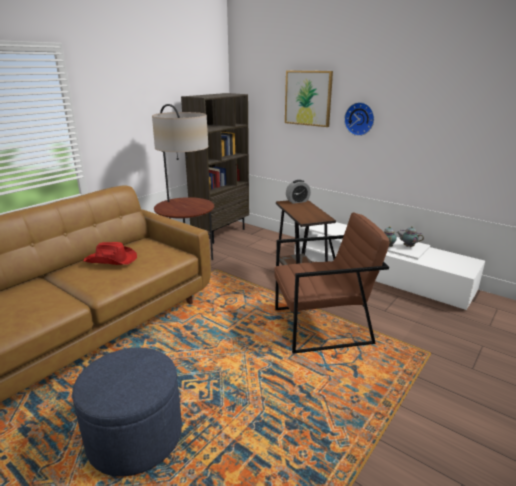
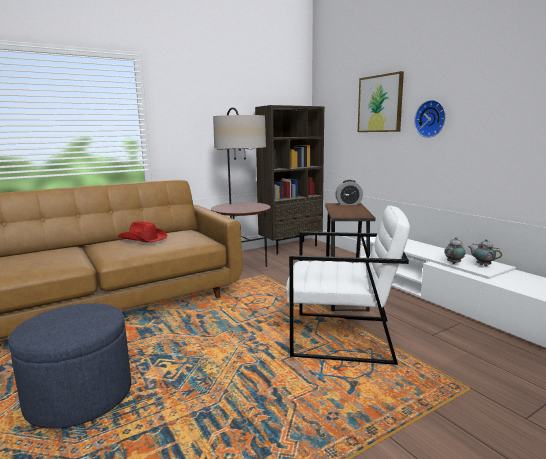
camera: 20 degrees right, 10 degrees down
(322, 326) = (342, 337): brown armchair -> white armchair

